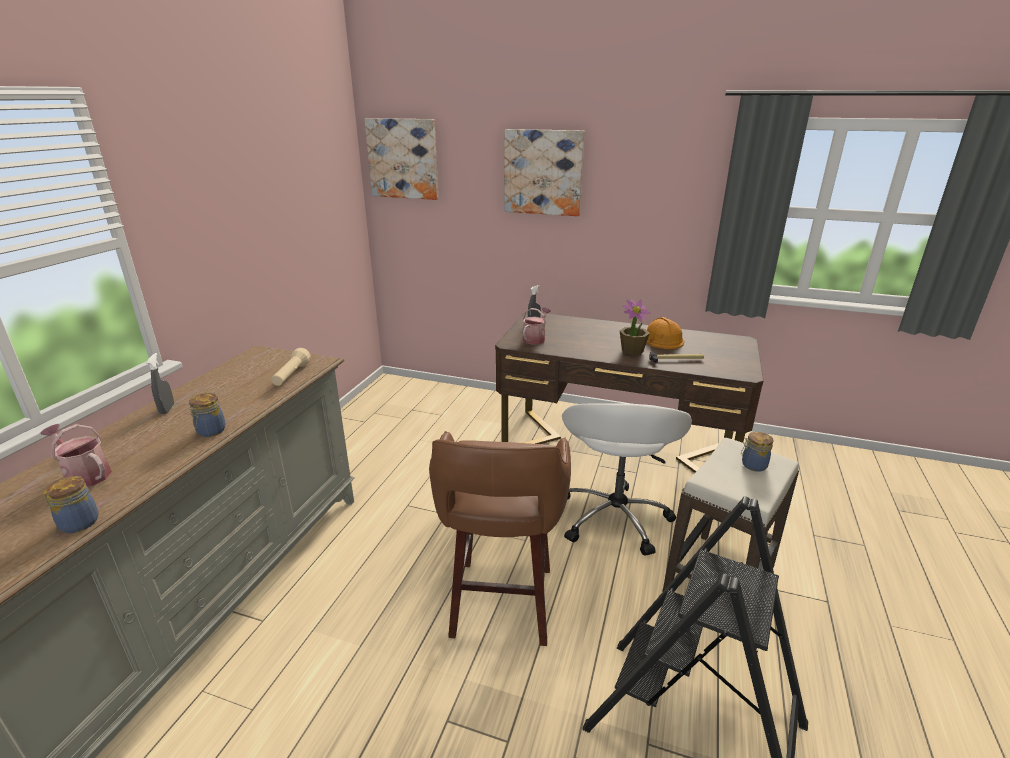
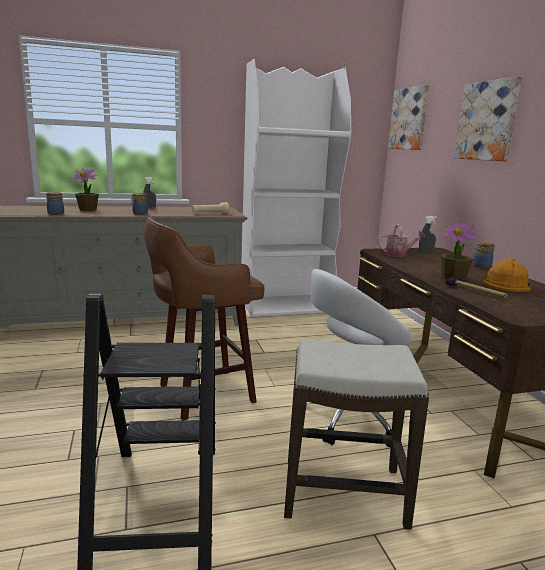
camera: 55 degrees right, 10 degrees down
(85, 474) = (88, 209): watering can -> potted plant
(345, 440) = (287, 306): none -> white bookcase
(752, 465) = (374, 360): jar -> jar (481, 266)

